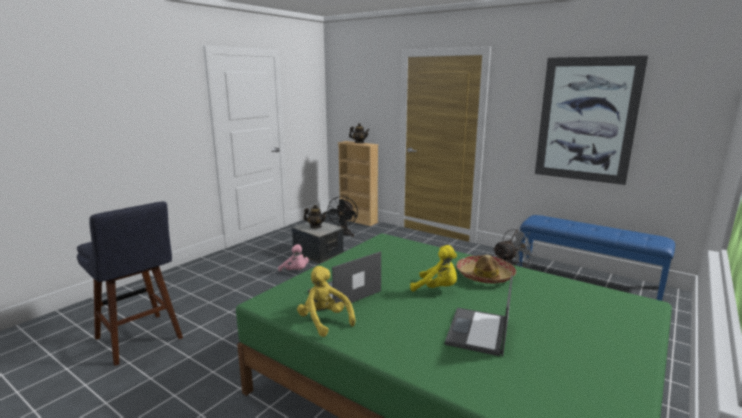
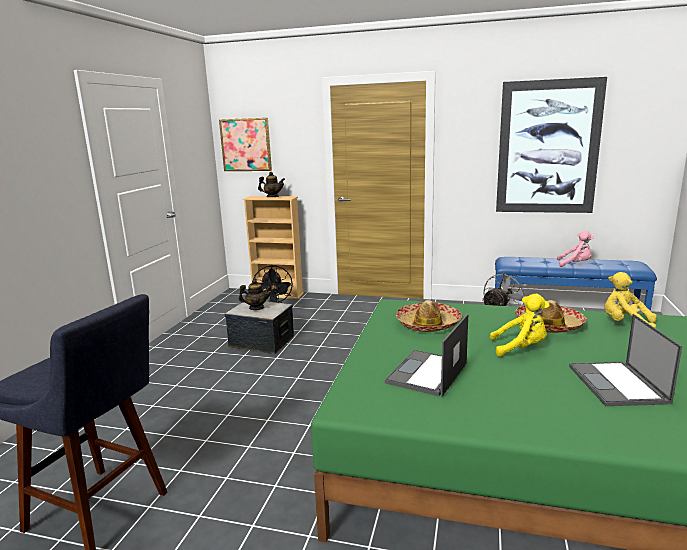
camera: 20 degrees left, 0 degrees up
(295, 271) = (252, 369): pink plush toy -> pink plush toy (575, 264)
(324, 321) = (448, 413): yellow plush toy -> yellow plush toy (625, 324)
(346, 101) = (246, 145): none -> picture
(390, 257) = (428, 324): none -> hat

